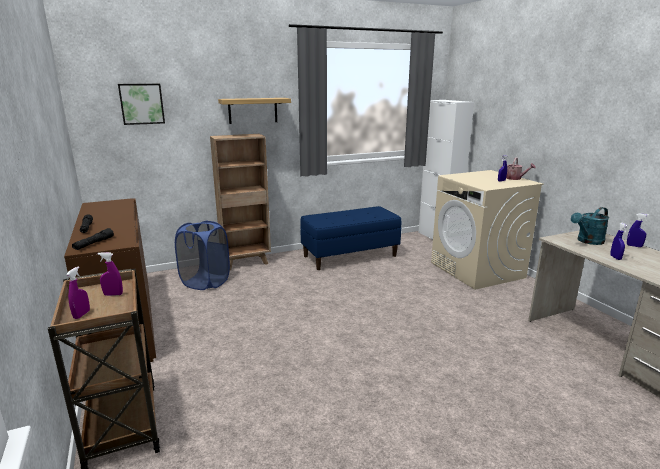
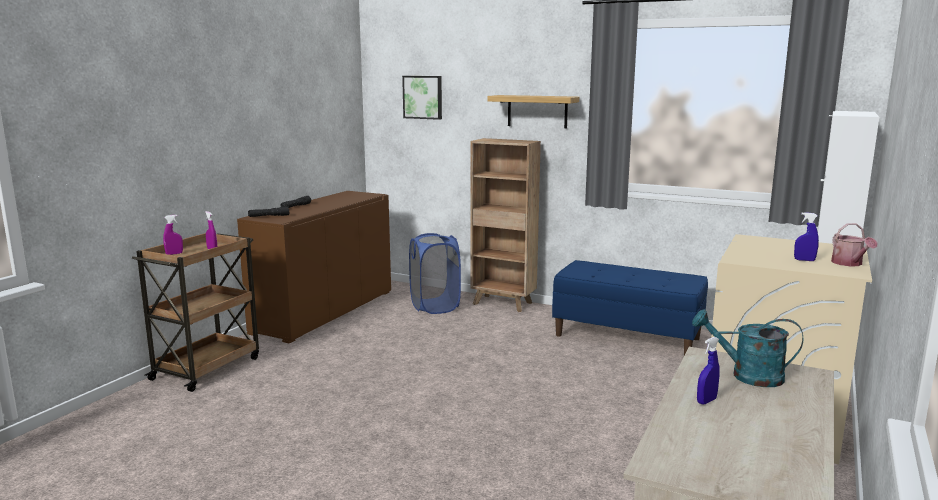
camera: 50 degrees right, 5 degrees down
(634, 246) = (809, 409): blue spray bottle -> none

